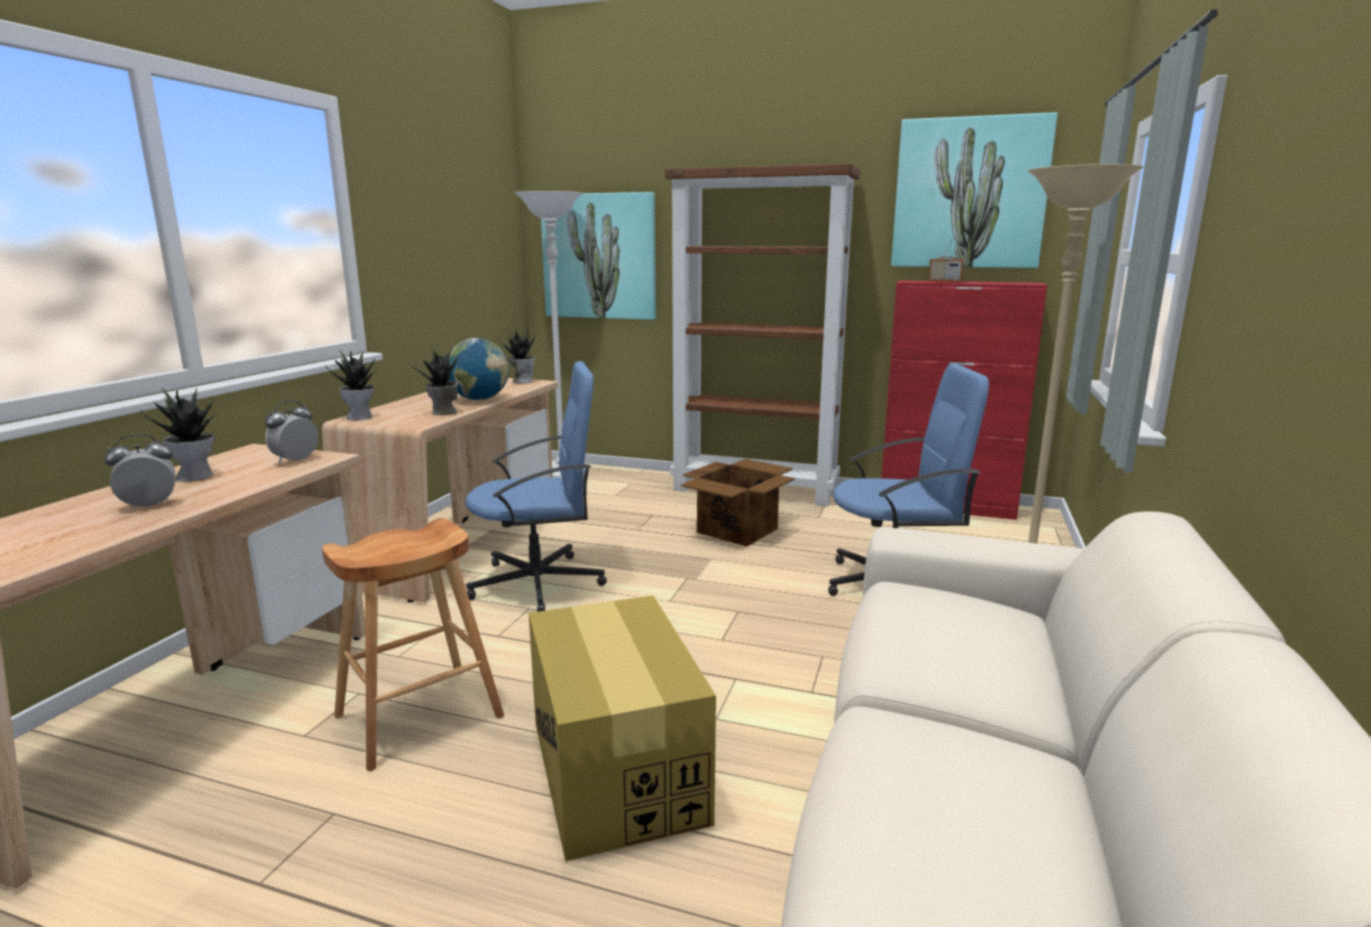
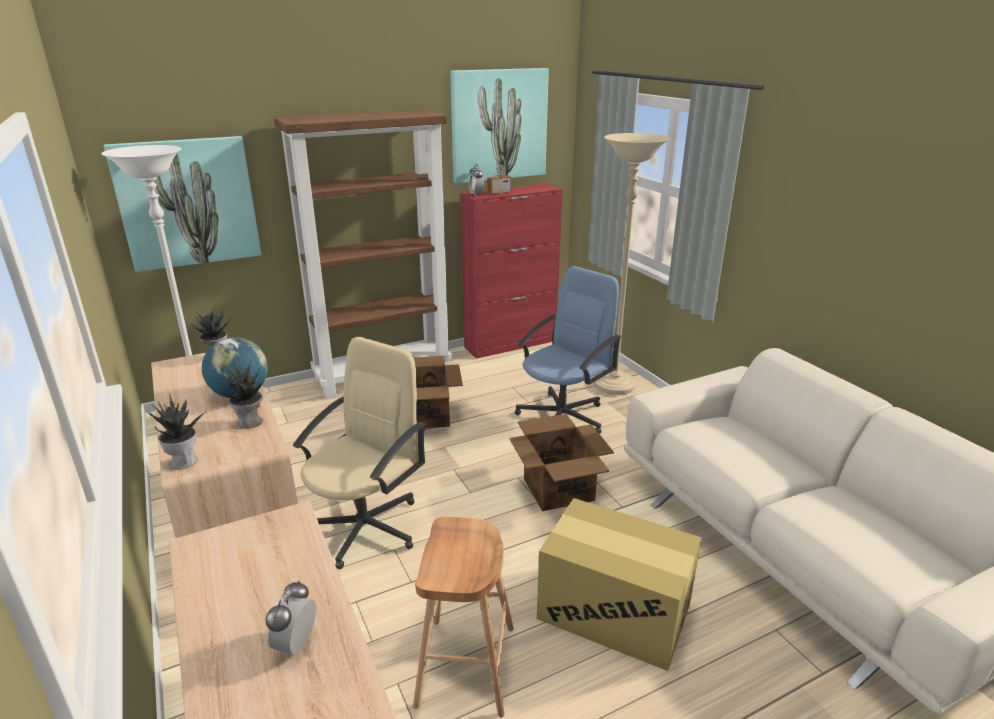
camera: 45 degrees left, 10 degrees up
(196, 476) = (237, 598): potted plant -> none
(296, 461) = (278, 534): alarm clock -> alarm clock (477, 194)
(539, 583) = (366, 526): blue office chair -> beige office chair
(765, 640) = (558, 488): none -> cardboard box

